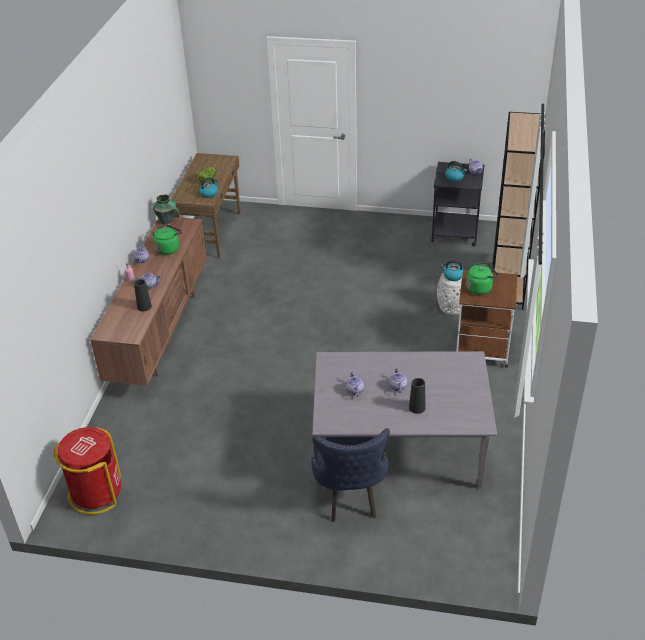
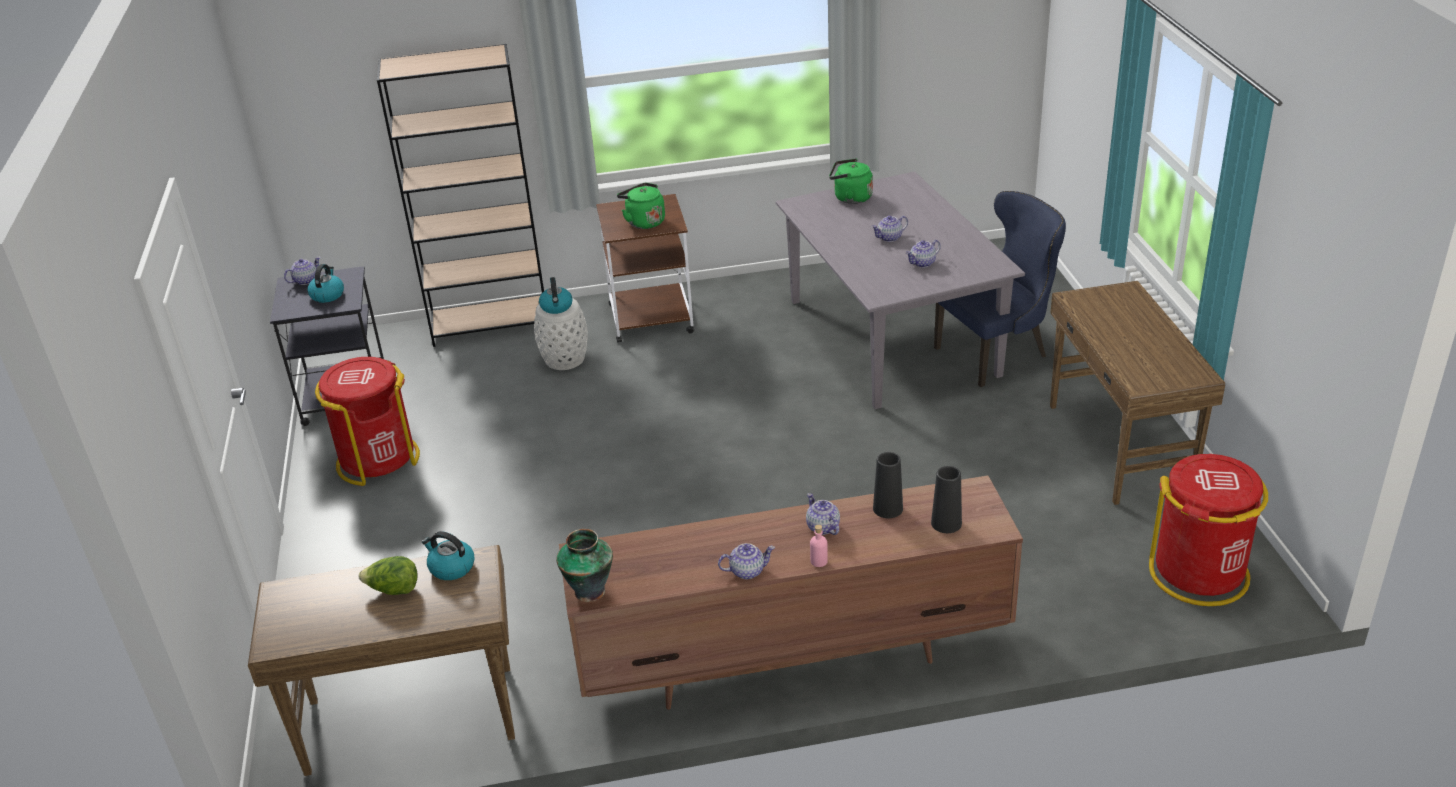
camera: 110 degrees left, 5 degrees down
(168, 248) = (688, 550): green kettle -> green kettle (850, 198)
(214, 512) = (1120, 448): none -> brown console table
(391, 237) = (377, 460): none -> red trash can
(417, 407) = (915, 219): black vase -> black vase (946, 523)

